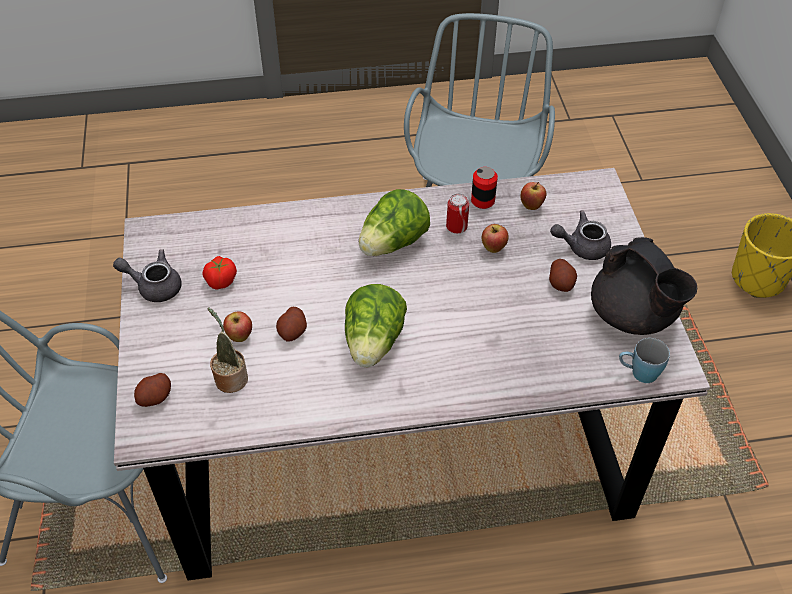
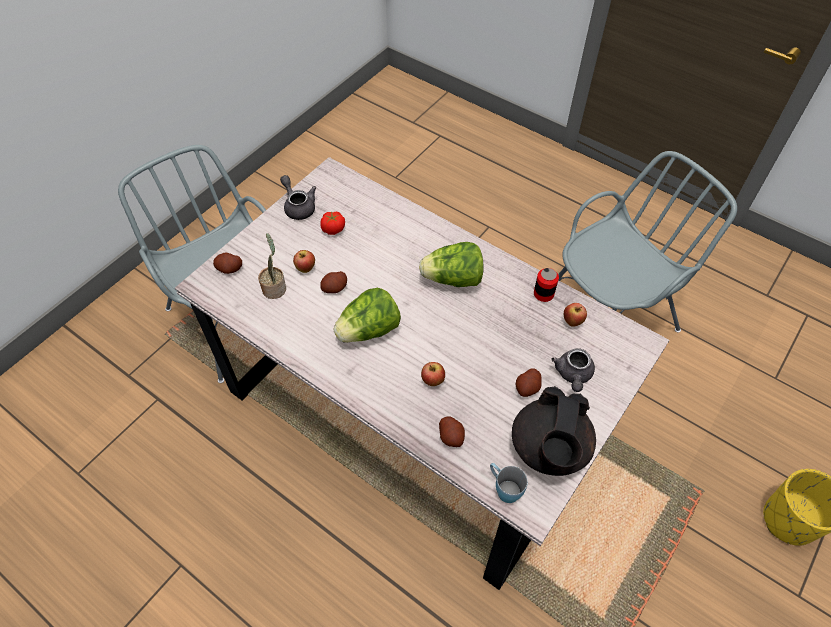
camera: 45 degrees right, 5 degrees up
(456, 227) = (505, 298): can -> none
(493, 248) = (511, 330): apple -> apple (432, 381)
(552, 369) = (451, 436): none -> potato
(581, 246) = (573, 375): grey teapot -> grey teapot turned 120 degrees counterclockwise

